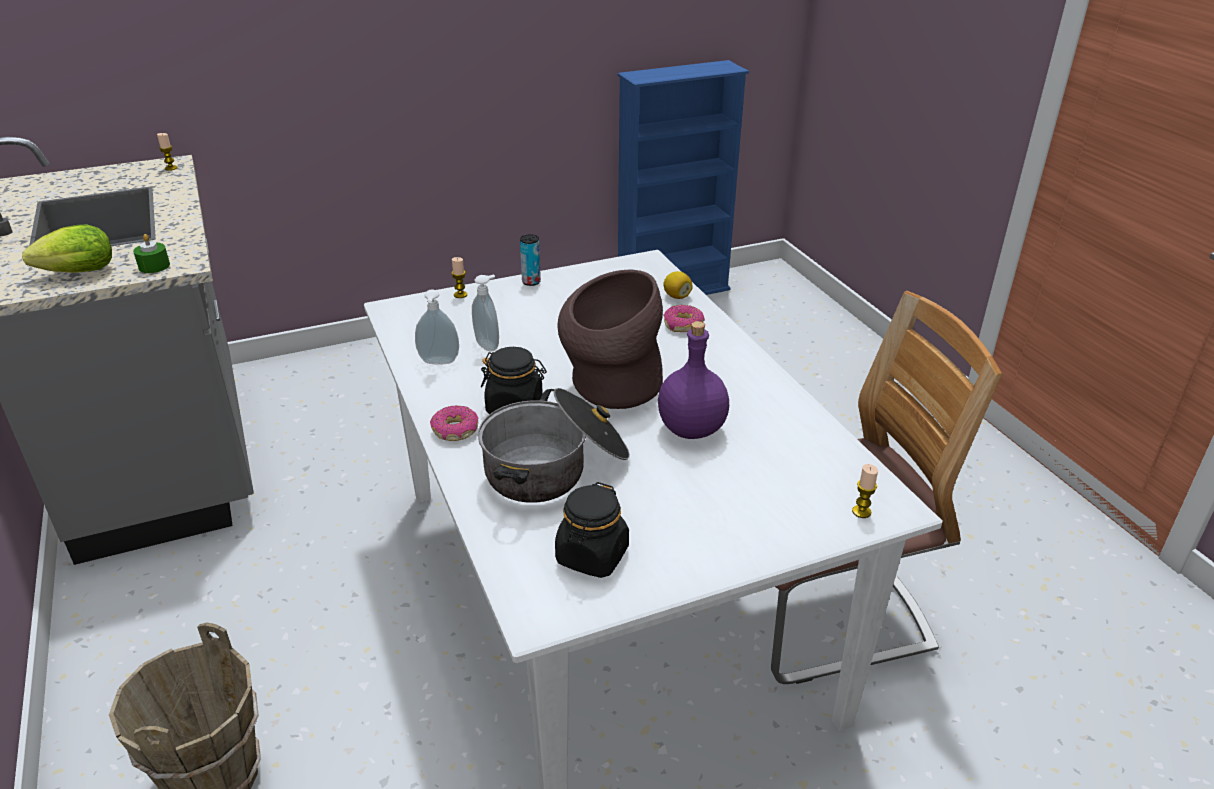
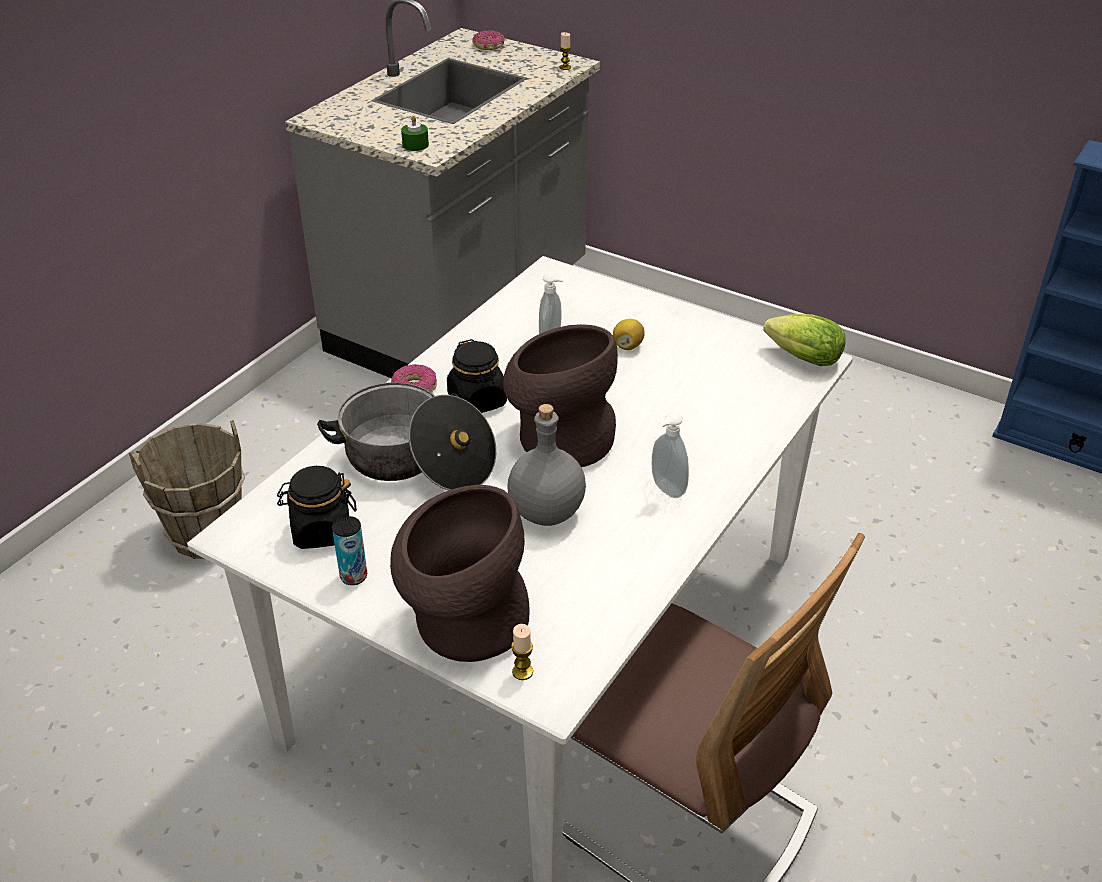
camera: 55 degrees right, 5 degrees up
(74, 273) = (371, 126): lettuce -> lettuce (799, 357)
(438, 363) = (497, 333): soap dispenser -> soap dispenser (666, 490)
(460, 295) = (612, 291): candle -> none
(531, 282) = (683, 315): can -> can (353, 576)
(677, 296) = (770, 407): lemon -> lemon (627, 346)
(683, 325) = (720, 434): donut -> donut (488, 46)
(690, 429) = (546, 511): purple bottle -> grey bottle
(784, 521) = (462, 624): none -> brown vase

